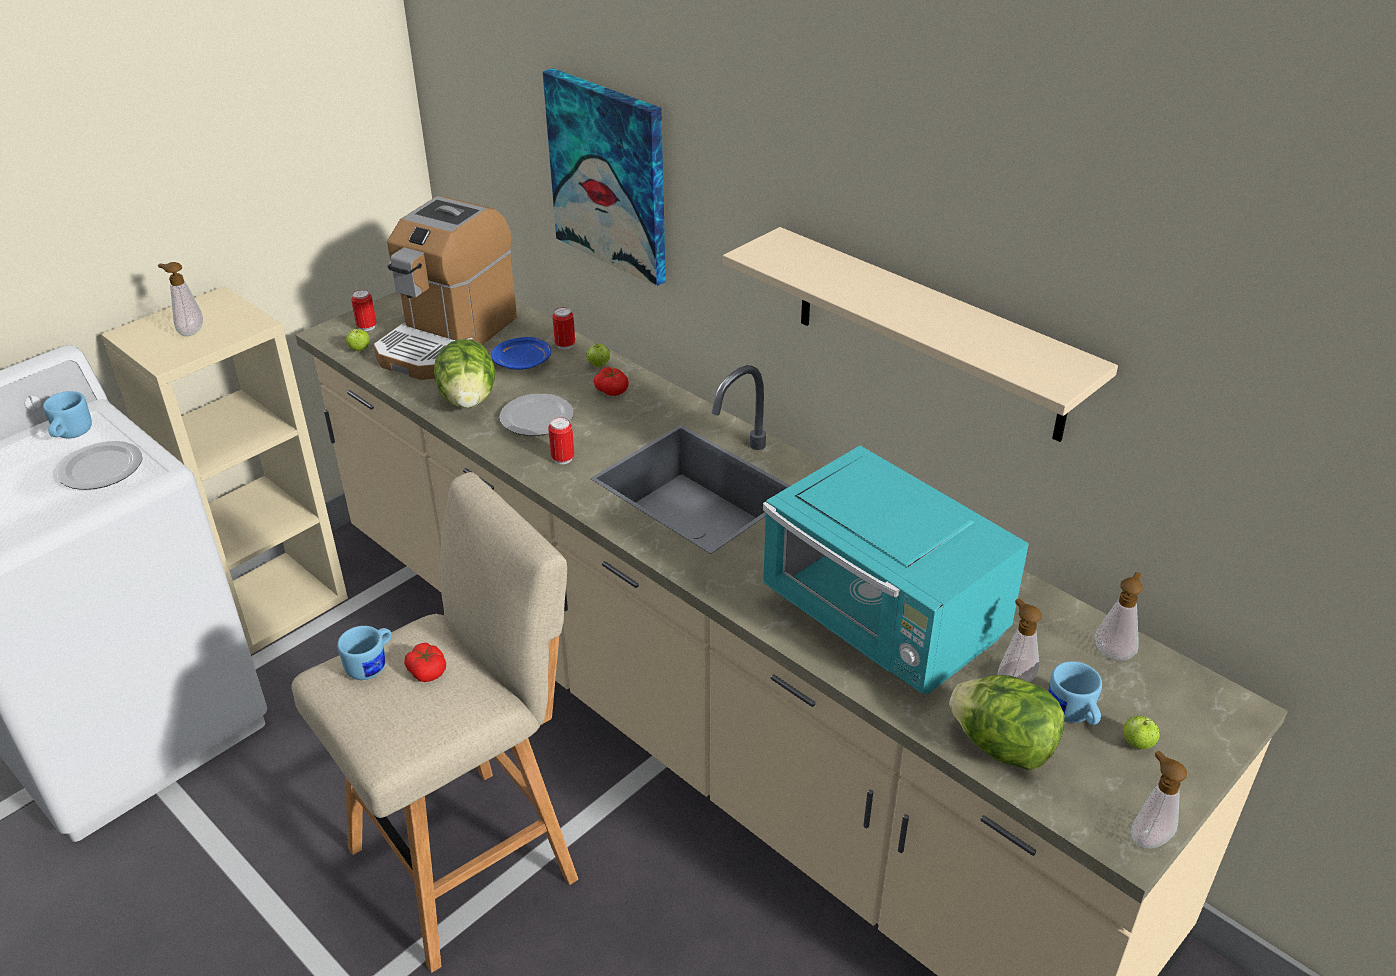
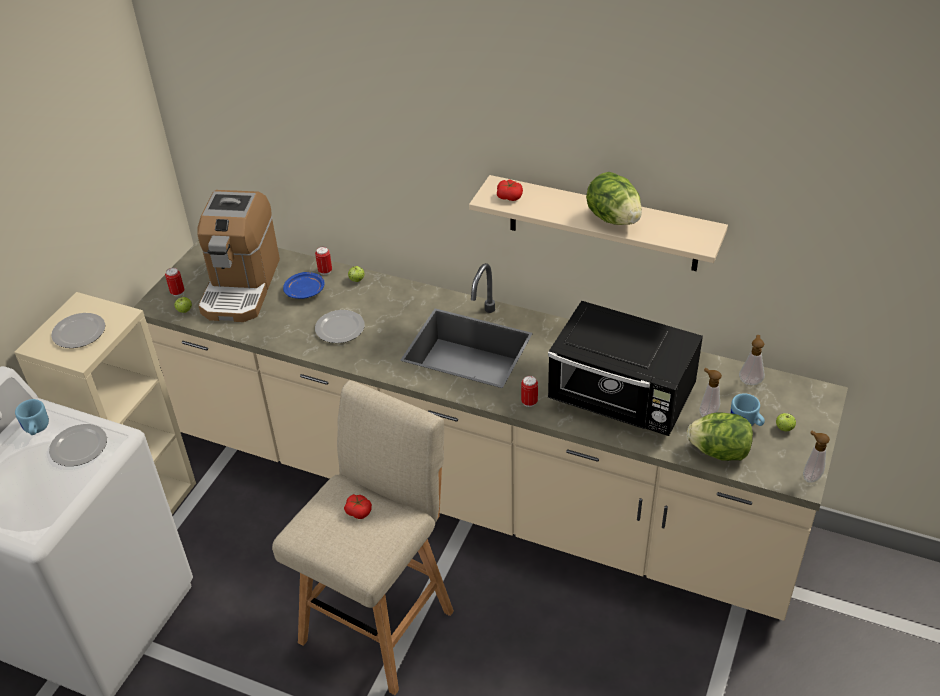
camera: 20 degrees left, 5 degrees up
(189, 331) = (79, 333): soap dispenser -> plate
(372, 665) = (321, 518): blue mug -> none
(468, 400) = (286, 328): lettuce -> lettuce (613, 219)
(563, 458) = (375, 352): can -> can (529, 402)
(609, 176) = (347, 156): picture -> none
(611, 390) = (376, 295): tomato -> tomato (509, 196)
(883, 622) = (622, 400): turquoise microwave -> black microwave

